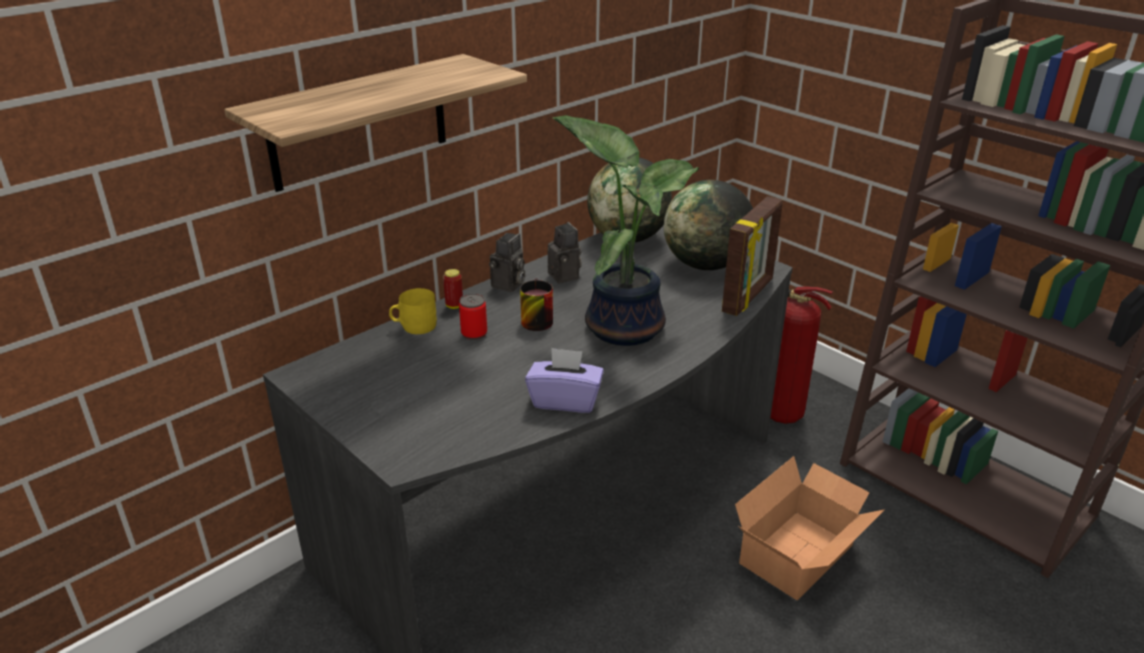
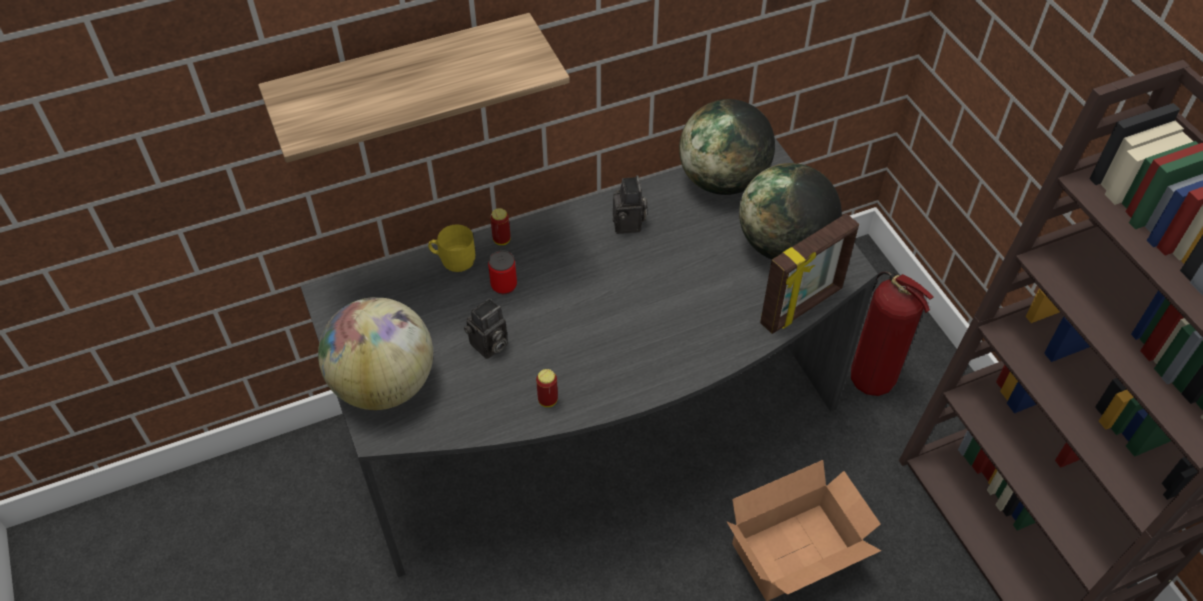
camera: 20 degrees right, 20 degrees up
(391, 425) = (384, 384): none -> globe
(508, 285) = (566, 223): camera -> camera (488, 346)
(534, 319) = (568, 280): mug -> none
(565, 400) = (548, 400): purple tissue box -> can
(624, 325) = (652, 314): potted plant -> none

